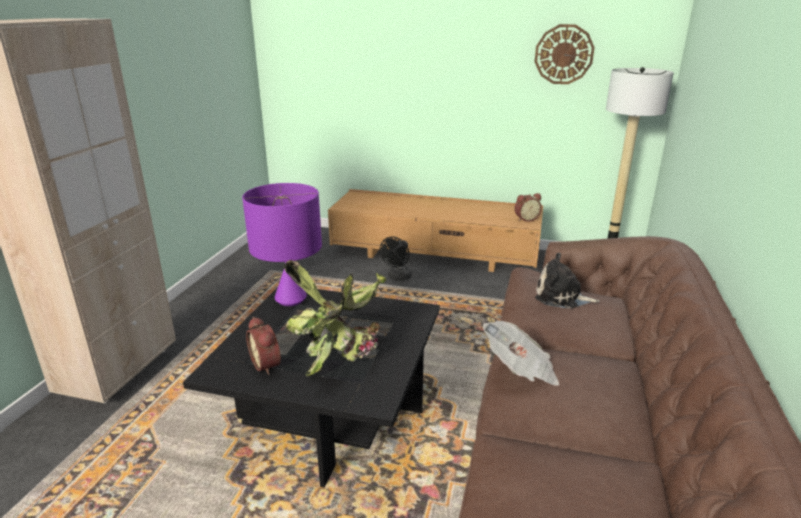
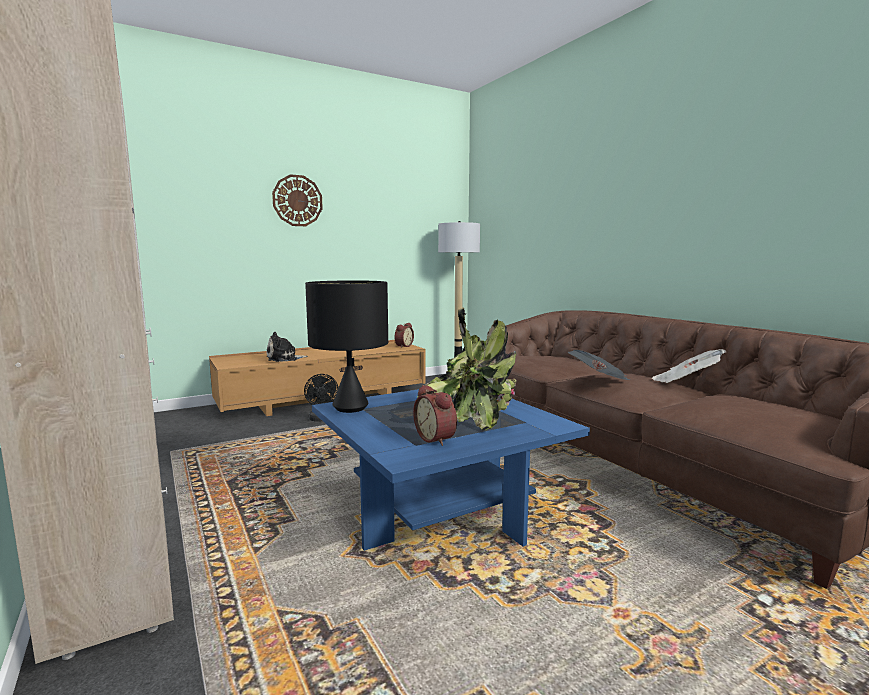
camera: 45 degrees left, 15 degrees down
(268, 364) = (437, 438): alarm clock -> alarm clock turned 45 degrees clockwise
(290, 300) = (350, 408): purple table lamp -> black table lamp
(330, 415) = (440, 509): black coffee table -> blue coffee table
(561, 297) = (534, 357): plush toy -> plush toy (284, 359)
(564, 54) = (397, 215): wall clock -> wall clock (297, 200)
(628, 425) = (685, 383): none -> newspaper

